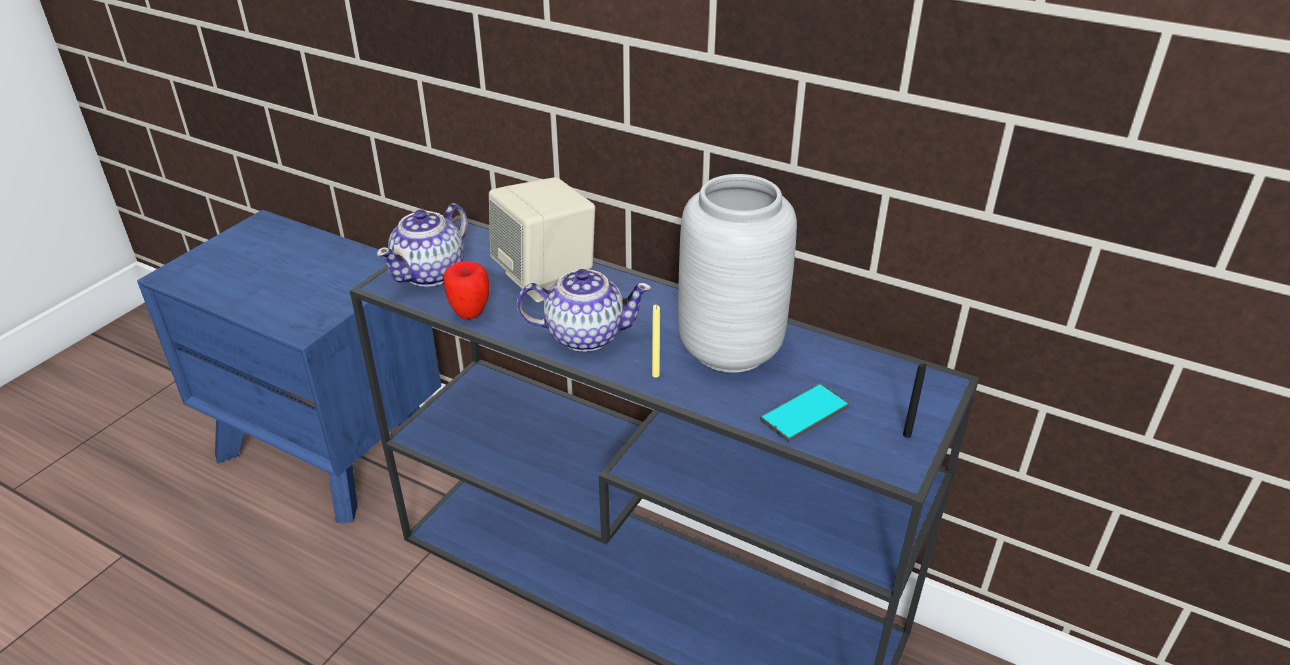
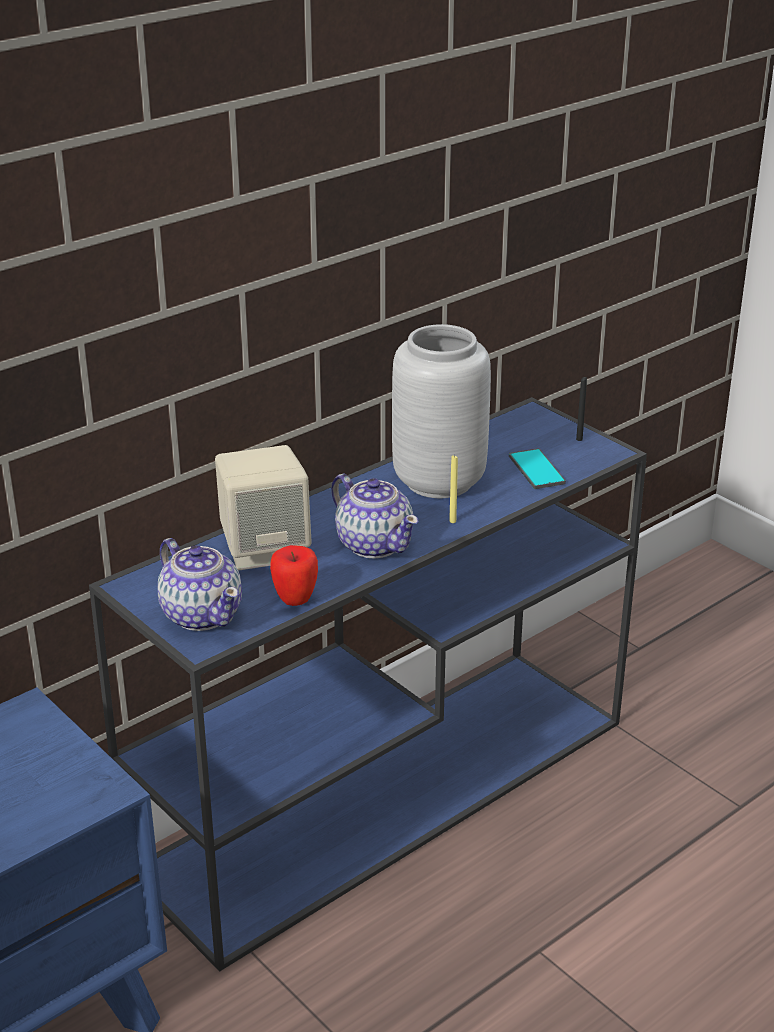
camera: 70 degrees left, 5 degrees down
(584, 335) = (374, 544): teapot -> teapot turned 120 degrees clockwise

